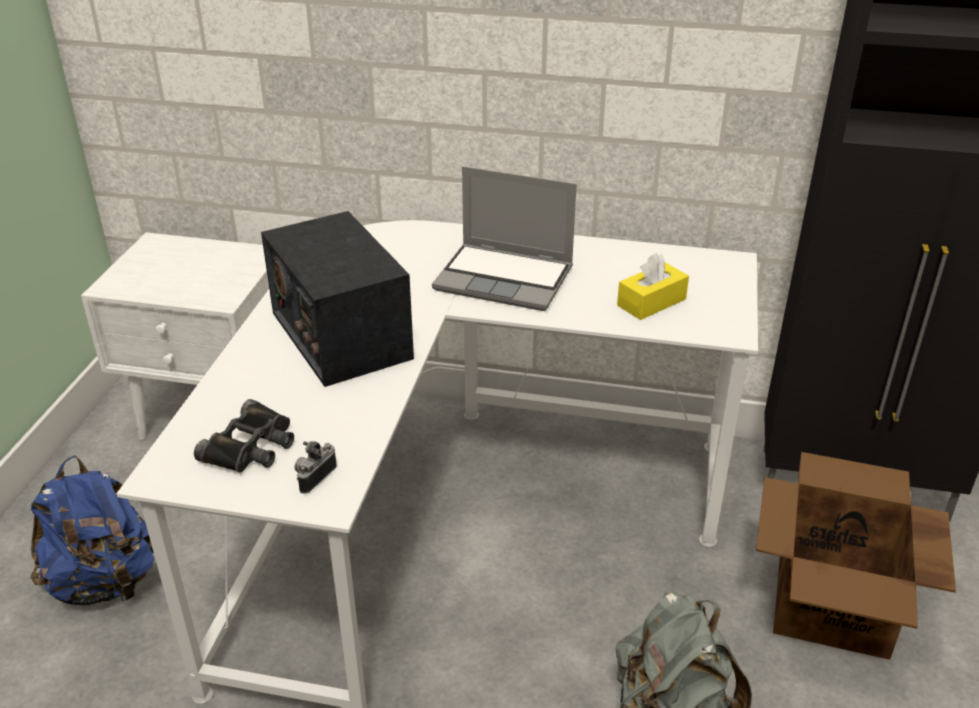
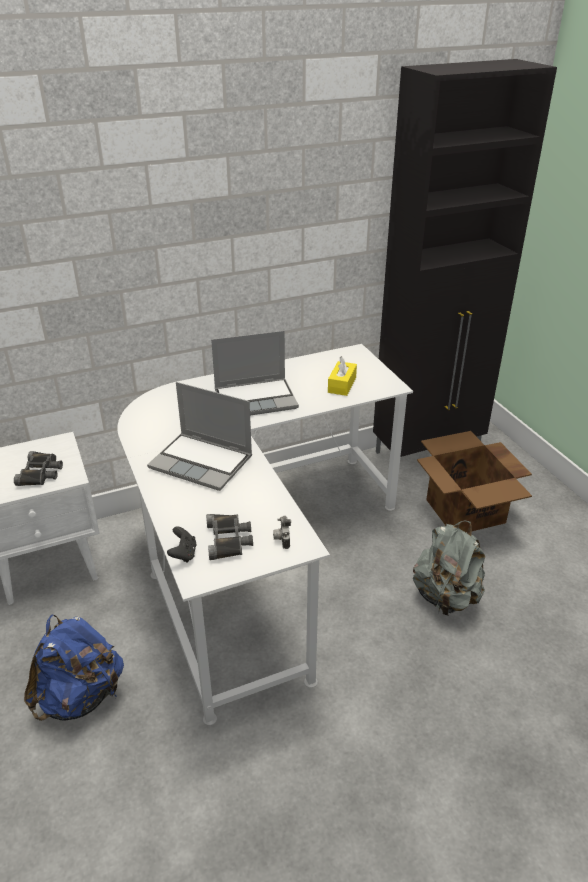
camera: 35 degrees left, 0 degrees up
(182, 438) = (183, 554): none -> black game controller
(198, 282) = (41, 473): none -> black binoculars
(340, 335) = (203, 462): radio -> laptop

